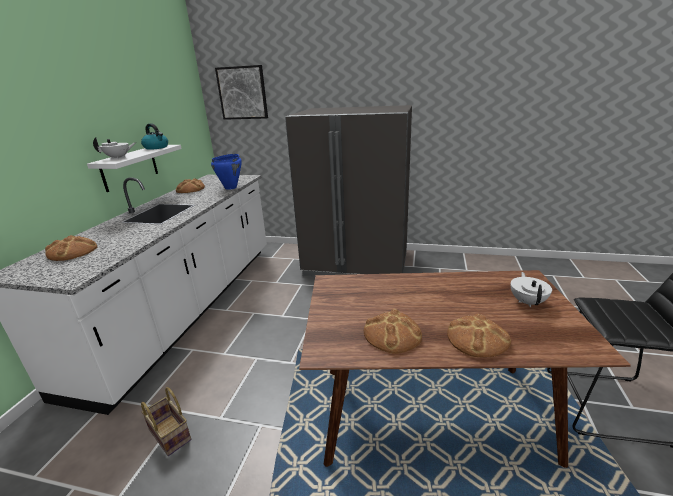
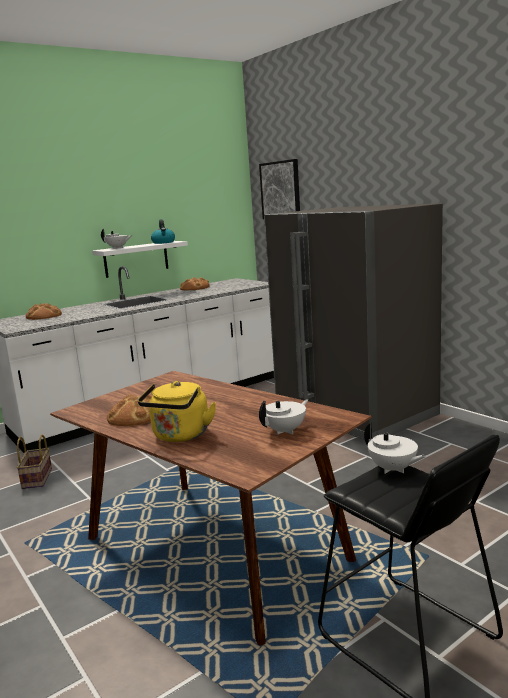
camera: 40 degrees right, 10 degrees down
(231, 188) = (225, 290): blue cooking pot -> none
(477, 339) = (180, 436): bread -> yellow kettle
(600, 304) = (393, 469): none -> white teapot

